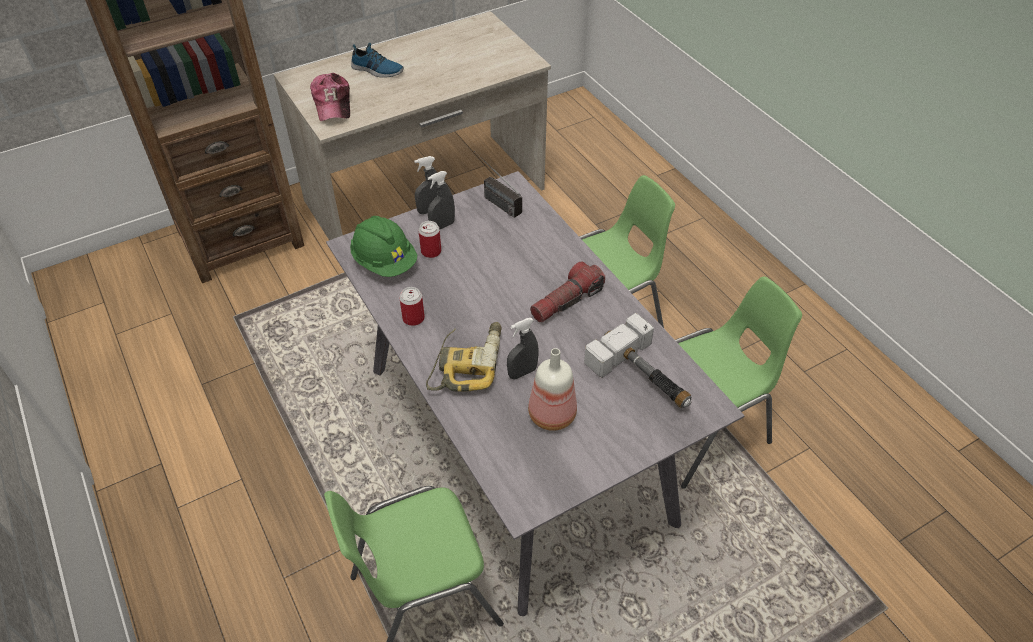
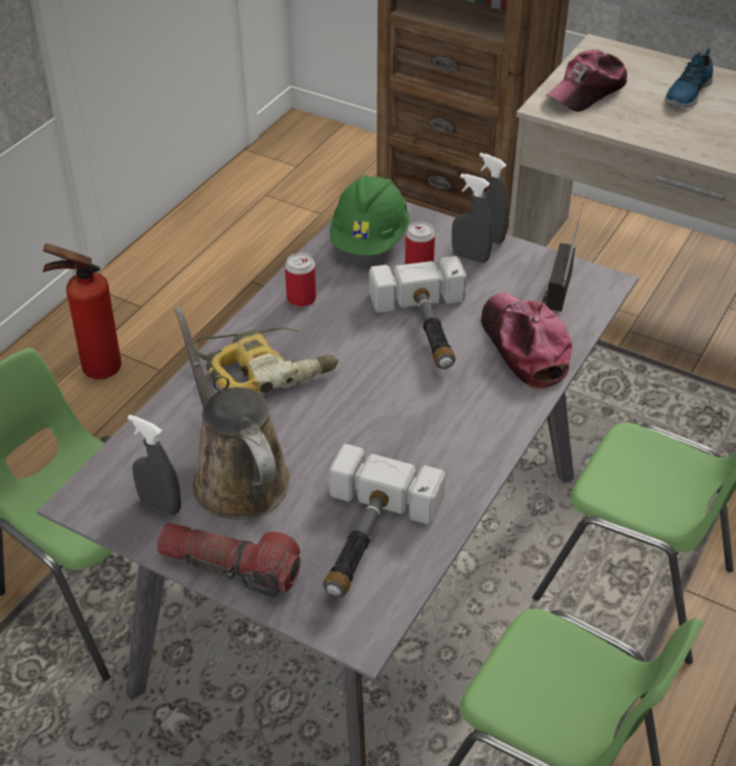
camera: 60 degrees right, 5 degrees down
(202, 520) = (96, 369): none -> fire extinguisher
(377, 70) = (687, 93): shoe -> shoe turned 45 degrees clockwise
(491, 273) = (428, 329): none -> hammer
(522, 372) = (285, 421): grey spray bottle -> grey spray bottle (160, 505)
(538, 241) = (524, 346): none -> cap
(553, 416) = (236, 475): bottle -> brown watering can
(566, 301) = (439, 413): flashlight -> flashlight (230, 567)

